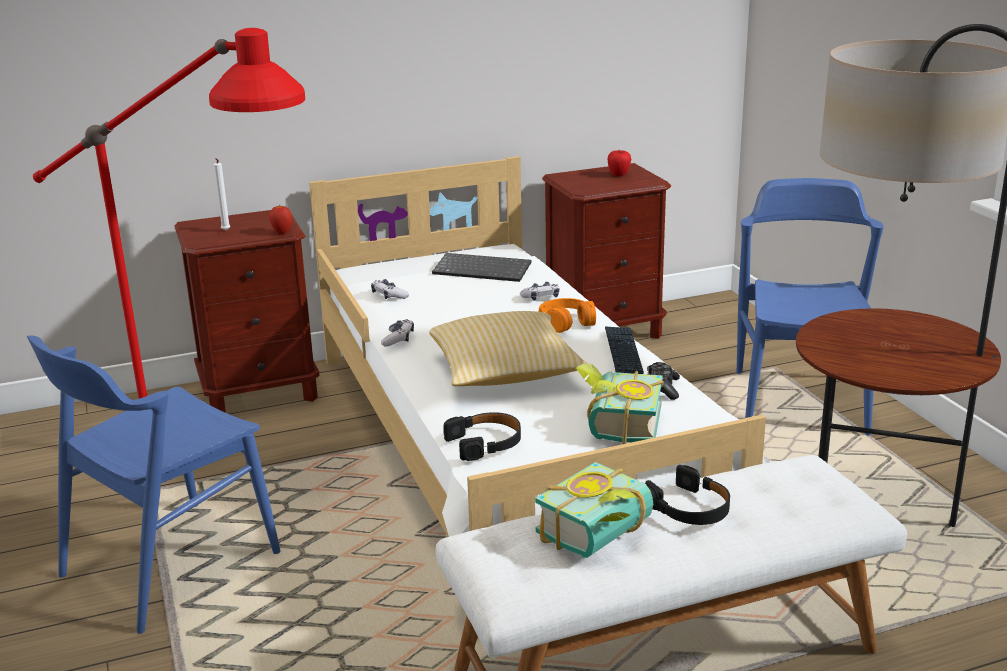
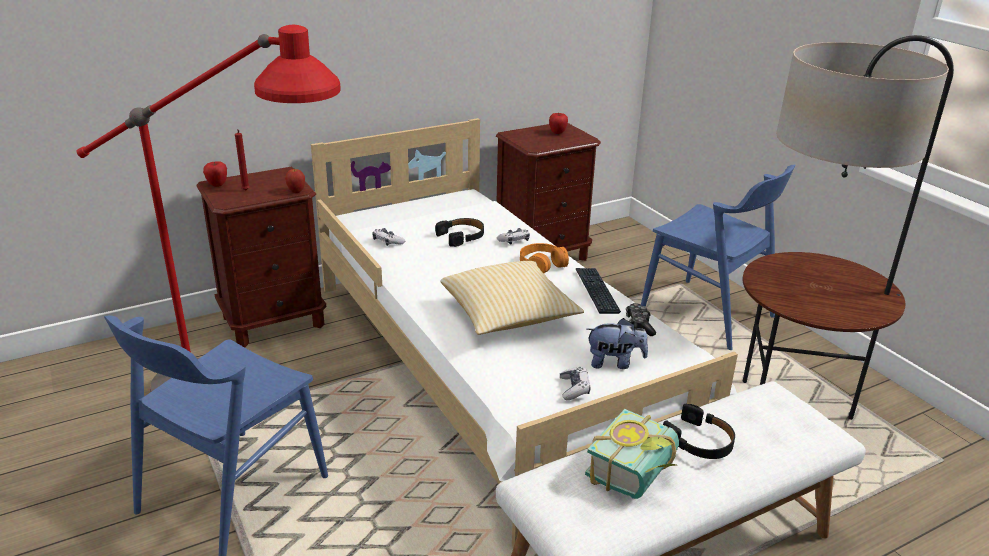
camera: 10 degrees left, 5 degrees up
(196, 225) = (217, 185): none -> apple
(225, 231) = (245, 191): white candle -> red candle
(398, 339) = (408, 284): game controller -> game controller (574, 388)
(483, 269) = (459, 215): keyboard -> none
(485, 443) = (513, 385): black headphones -> black headphones (461, 236)
(616, 425) = (614, 363): book -> plush toy
(799, 402) = (707, 314): blue chair -> blue chair turned 135 degrees clockwise

